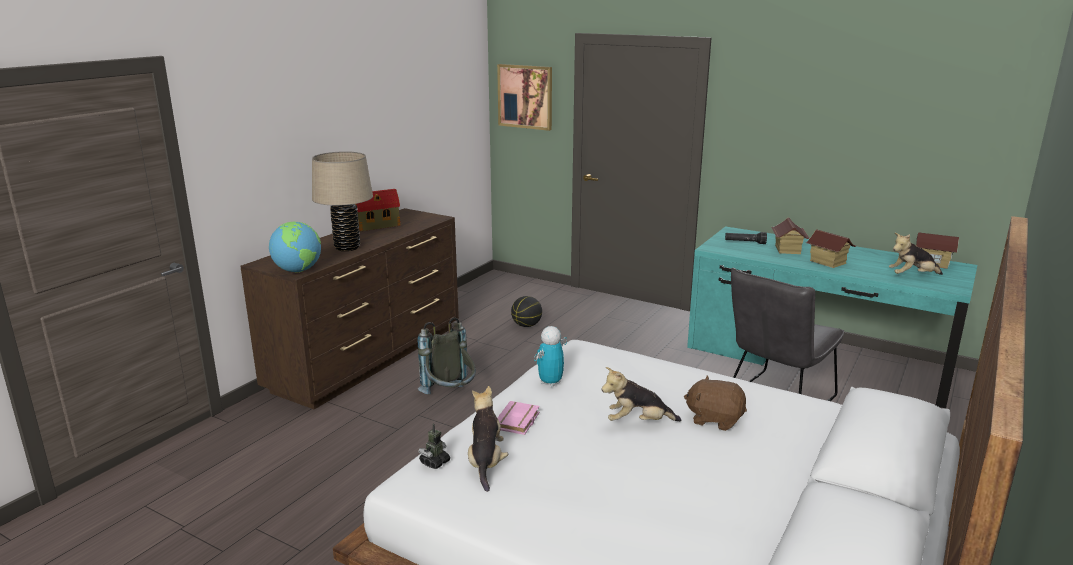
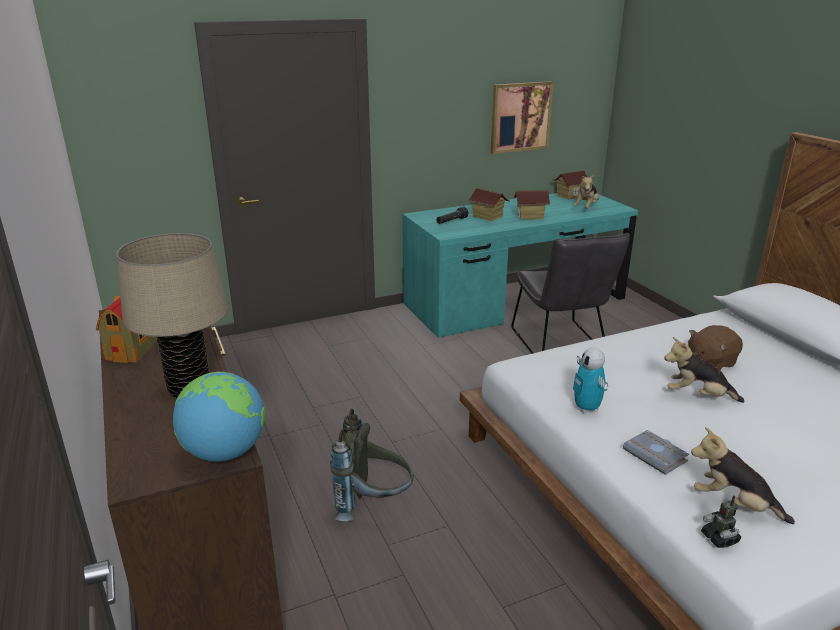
camera: 55 degrees left, 5 degrees up
(517, 422) = (656, 456): pink book -> grey book
(525, 96) = (128, 116): picture -> picture (520, 117)
(526, 325) = (281, 392): basketball -> none
(637, 422) = (697, 396): plush toy -> plush toy turned 75 degrees clockwise

